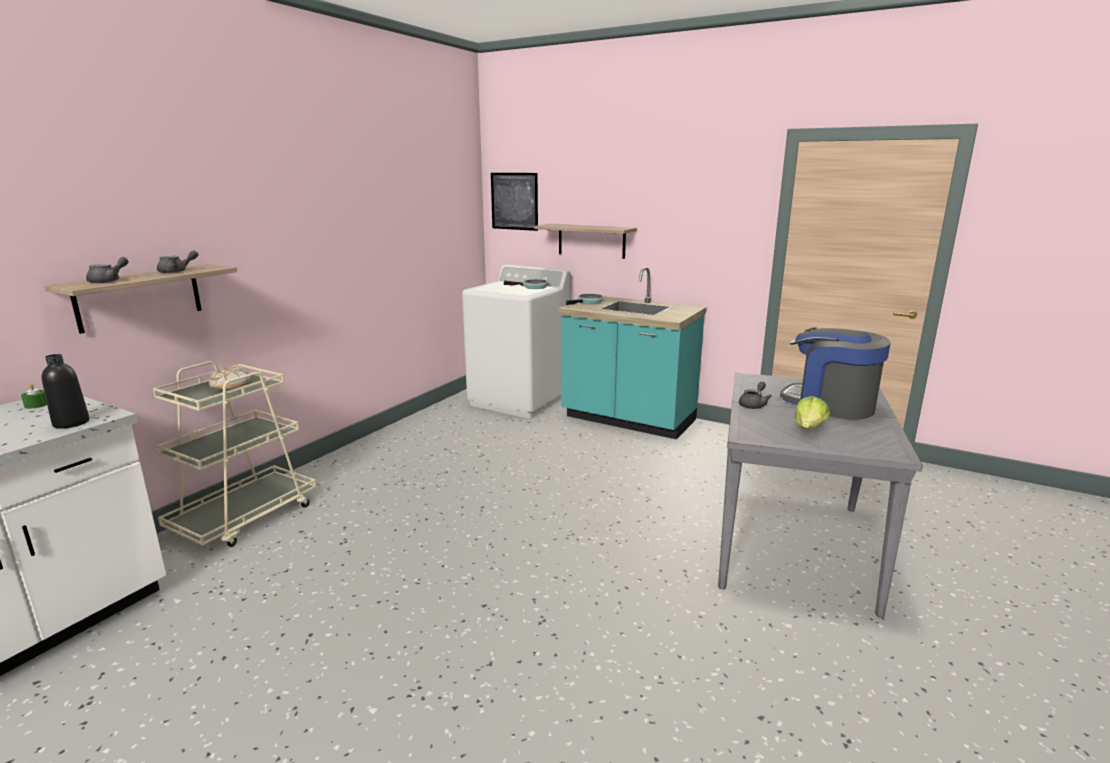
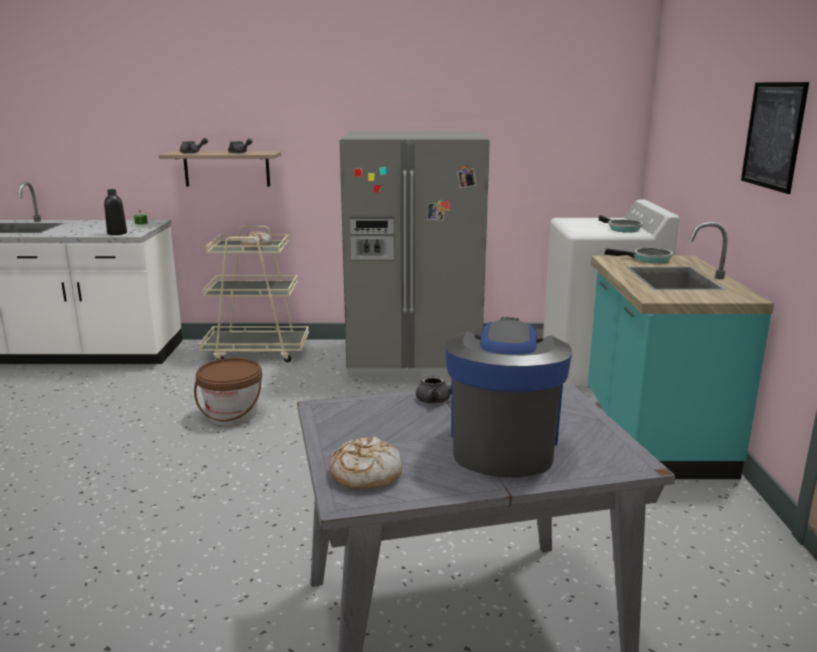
camera: 60 degrees right, 0 degrees up
(388, 566) = (232, 415): none -> brown bucket
(403, 450) = (413, 359): none -> grey fridge
(514, 201) = (665, 119): picture -> picture (773, 135)
(591, 241) = (704, 178): shelf -> none
(809, 428) = (387, 438): lettuce -> none
(862, 443) = (365, 474): none -> bread

